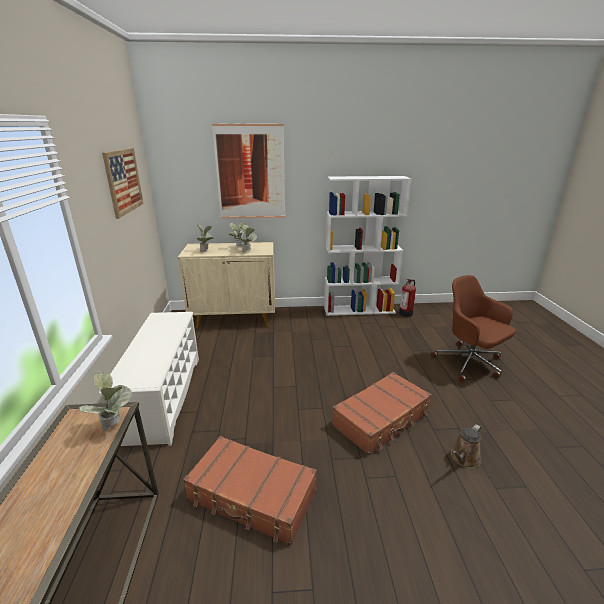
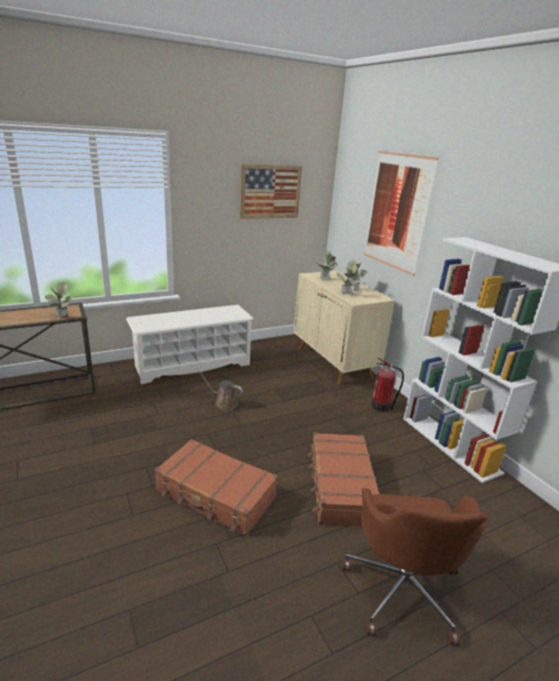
camera: 65 degrees right, 0 degrees up
(252, 496) = (97, 432): brown suitcase -> brown suitcase (340, 486)
(406, 313) = (497, 495): fire extinguisher -> fire extinguisher (382, 407)
(464, 458) = (172, 576): brown watering can -> brown watering can (223, 403)
(469, 363) = (402, 587): brown office chair -> brown office chair turned 150 degrees clockwise

